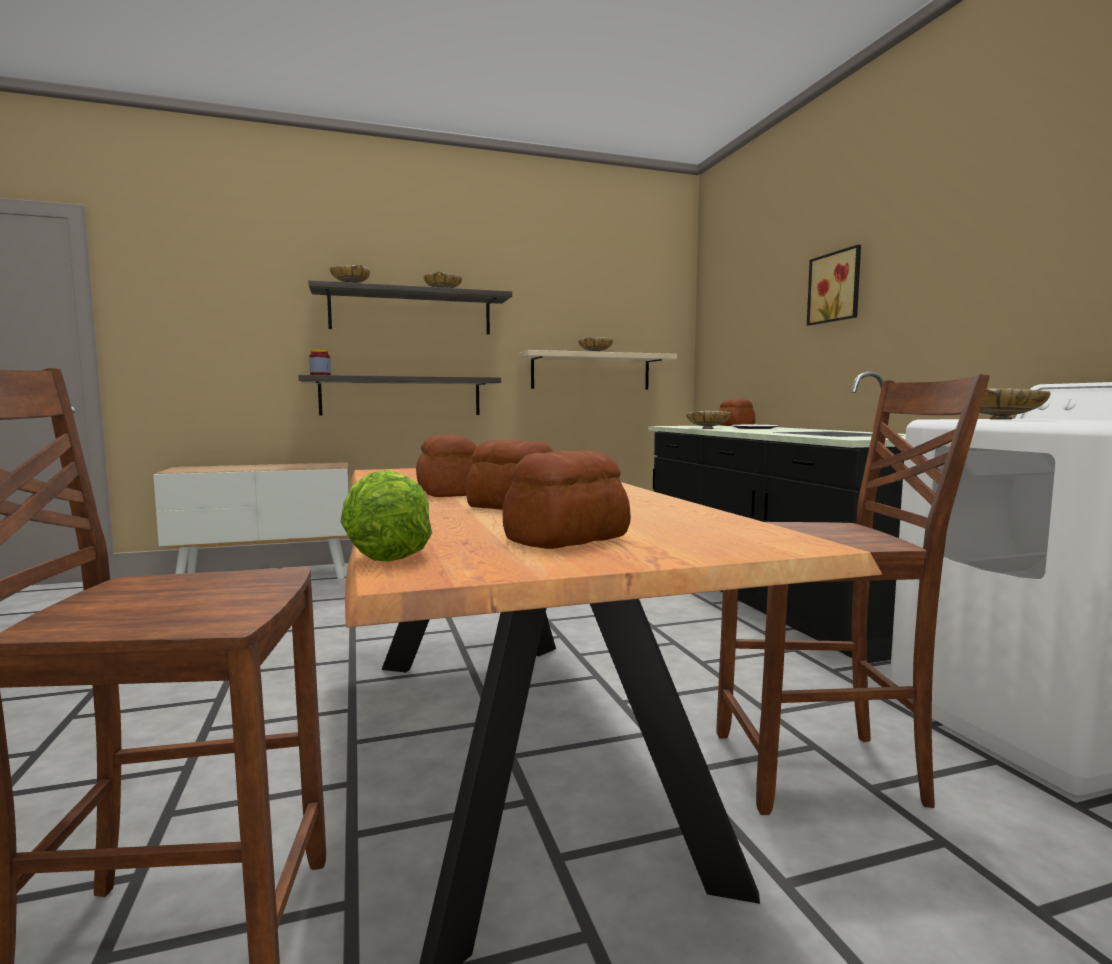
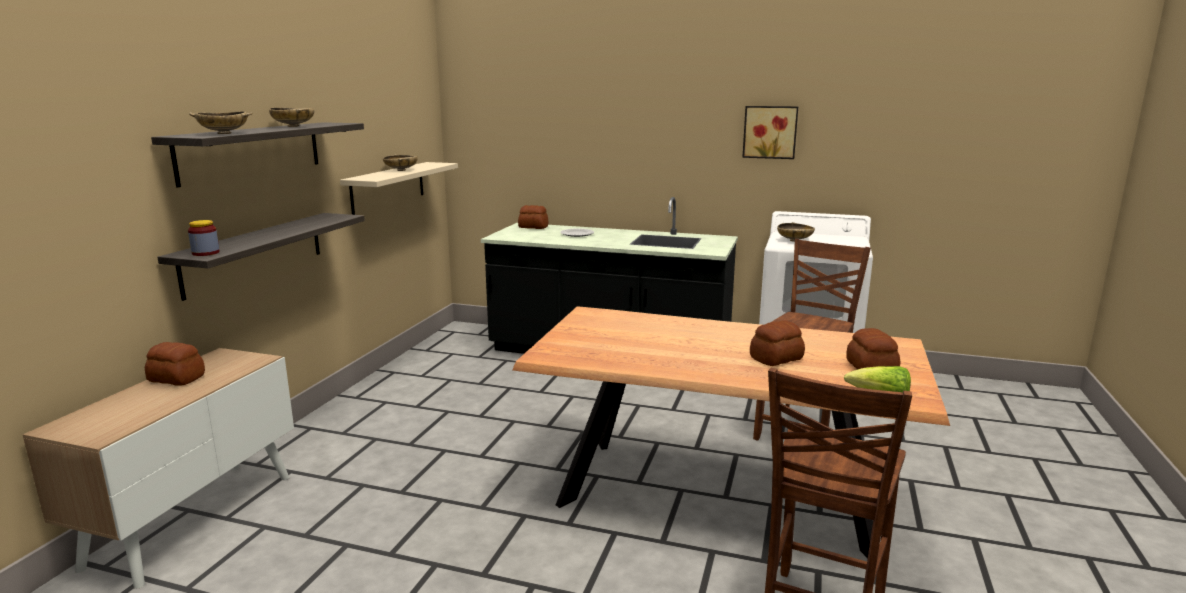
camera: 55 degrees left, 10 degrees up
(448, 492) = (702, 360): bread -> bread (176, 379)
(707, 428) = (559, 241): beige bowl -> none
(836, 287) = (621, 129): picture -> picture (770, 132)

